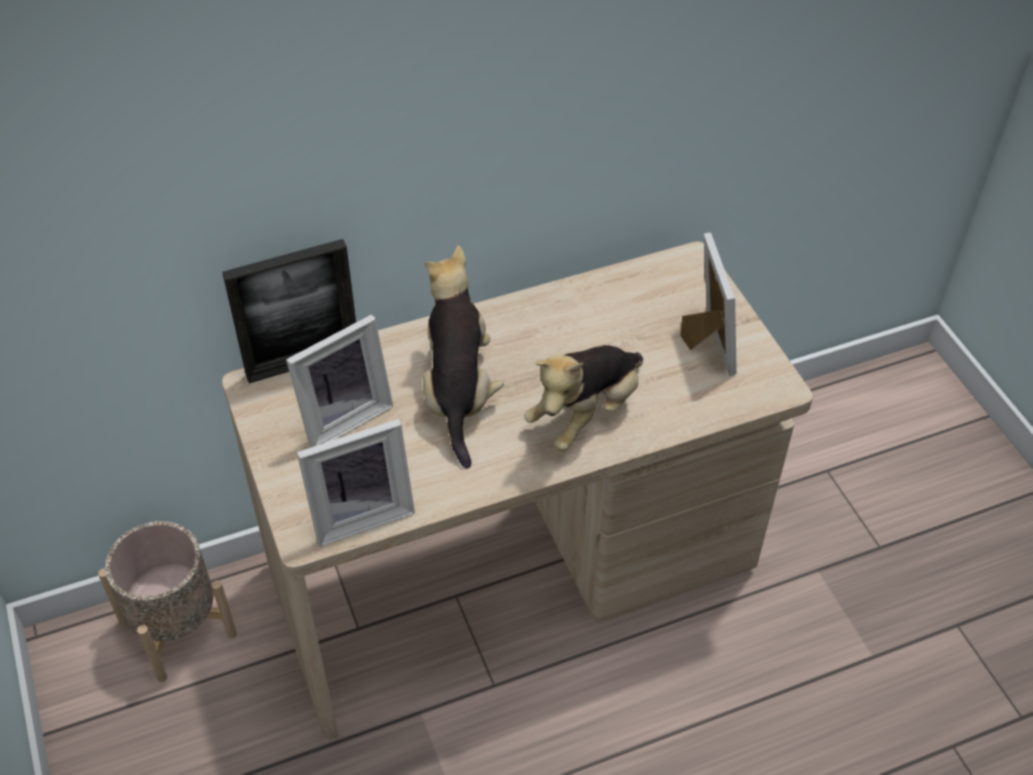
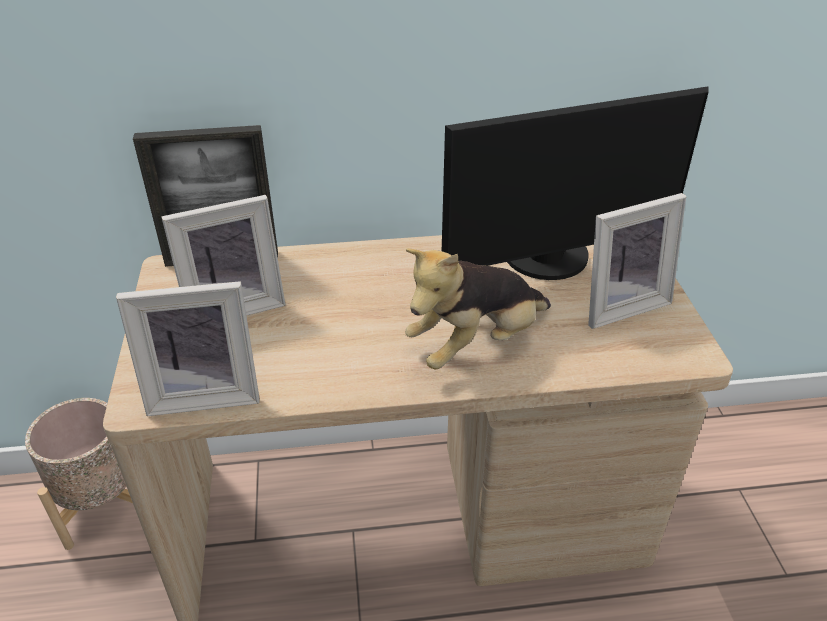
camera: 15 degrees right, 10 degrees down
(458, 393) = (354, 305): plush toy -> none
(629, 304) = (550, 260): none -> monitor
(704, 344) = (619, 304): picture frame -> picture frame turned 60 degrees clockwise

